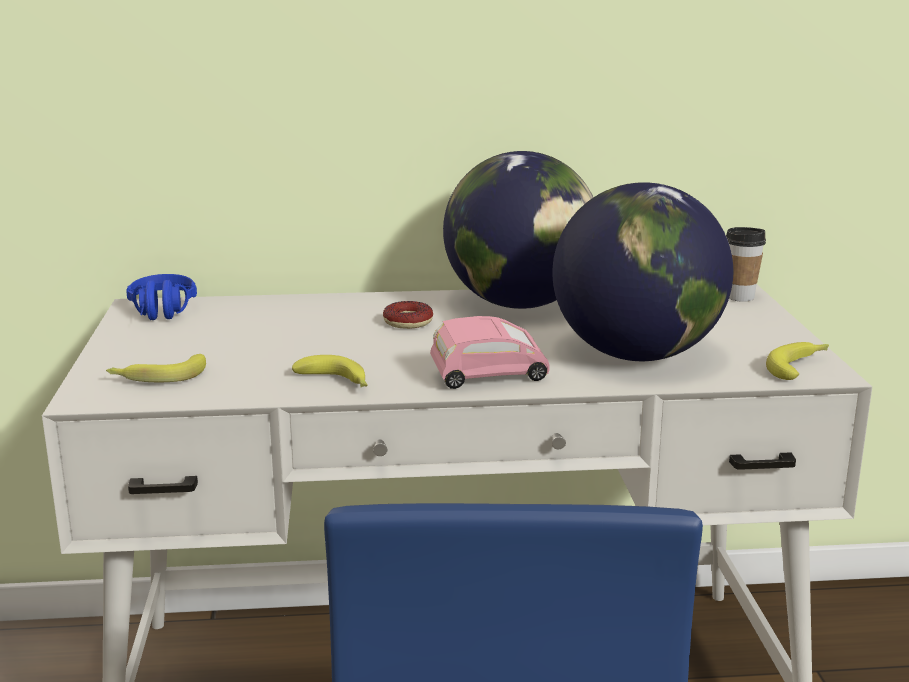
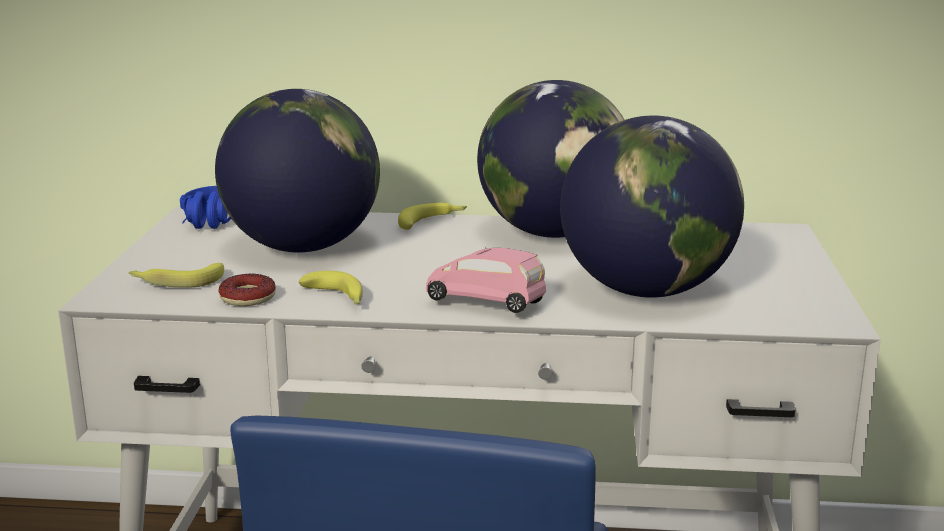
camera: 10 degrees right, 0 degrees up
(273, 332) = (302, 247): none -> globe
(408, 322) = (435, 244): donut -> donut (248, 297)
(490, 378) = (487, 304): pink toy car -> pink toy car turned 150 degrees counterclockwise
(740, 297) = (784, 238): cup -> none
(800, 367) = (812, 314): banana -> banana (432, 222)

